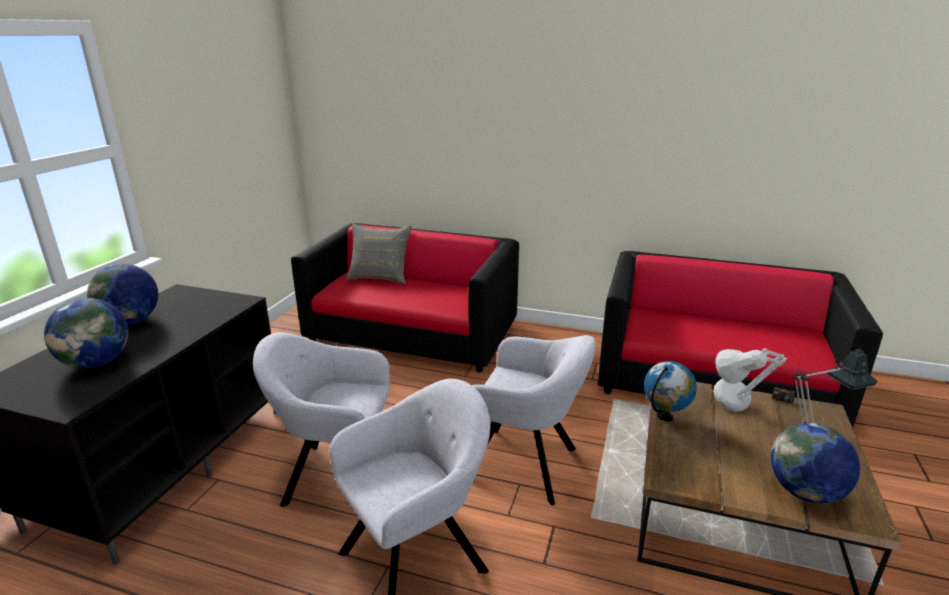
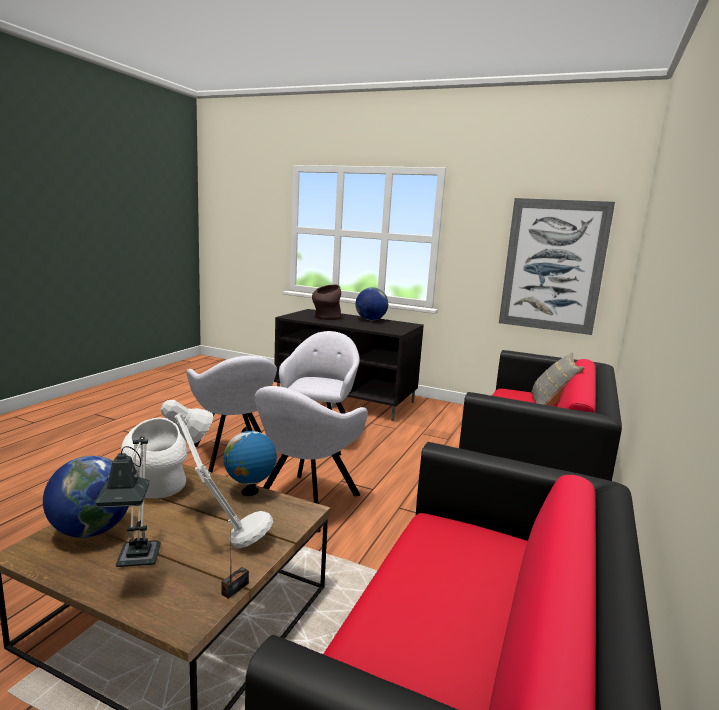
camera: 95 degrees right, 10 degrees down
(97, 363) = (325, 318): globe -> brown vase
(246, 145) = (553, 266): none -> picture
(709, 475) = (157, 489): none -> white vase

